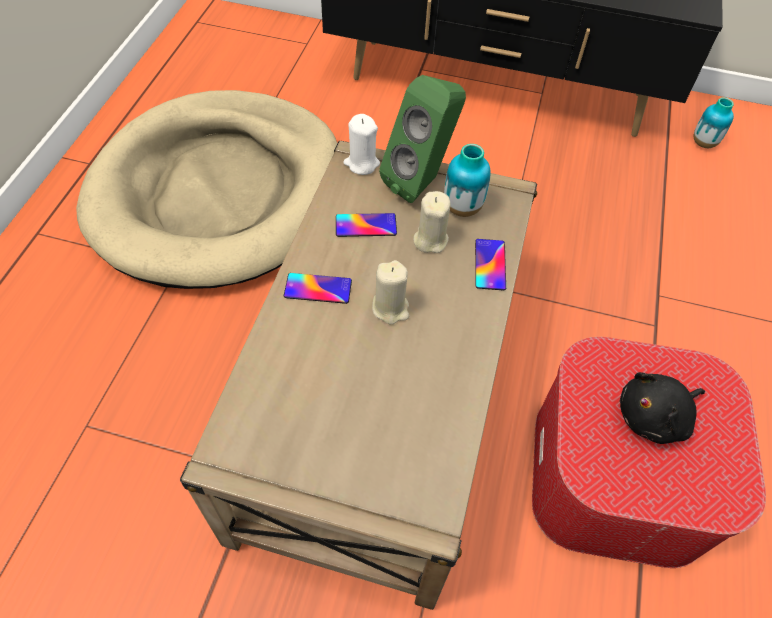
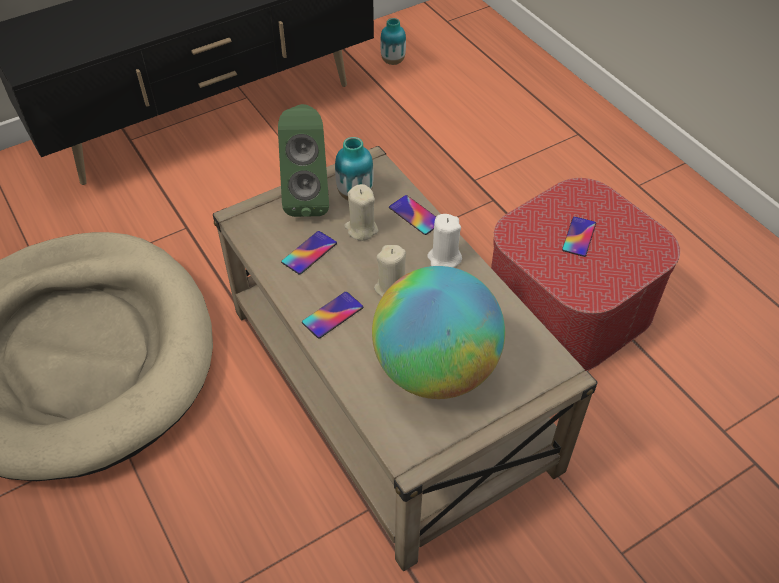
camera: 45 degrees left, 5 degrees down
(334, 405) = (435, 369): none -> globe
(361, 163) = (251, 216): white candle -> white candle (444, 258)
(654, 417) = (579, 237): black plush toy -> phone

